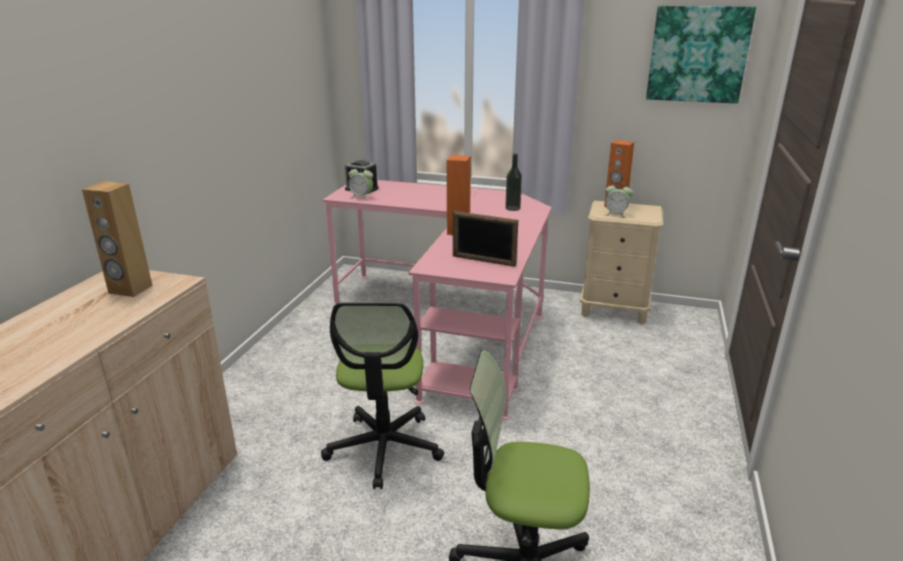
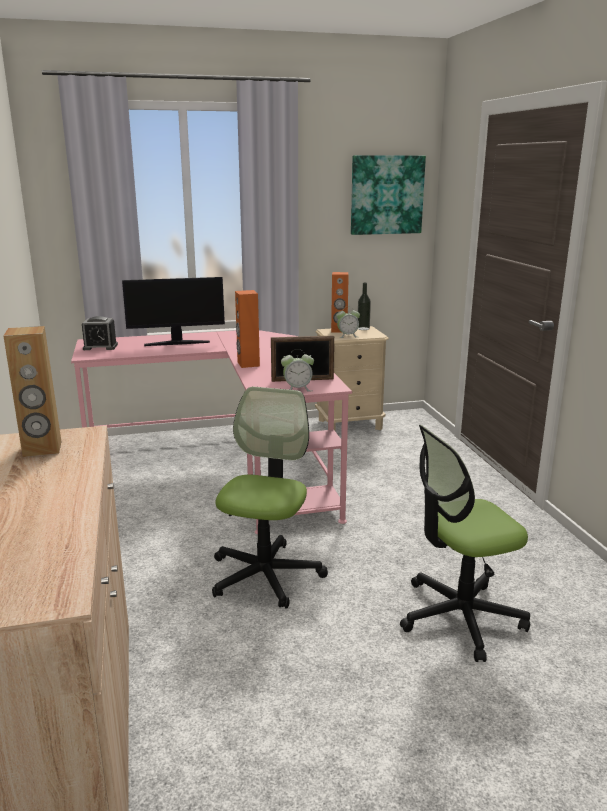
camera: 30 degrees left, 5 degrees down
(361, 197) = (111, 353): alarm clock -> alarm clock (297, 389)
(384, 448) = (265, 575): office chair -> office chair turned 135 degrees counterclockwise
(428, 196) = (177, 343): none -> monitor
(512, 208) = (269, 341): bottle -> bottle (363, 328)

